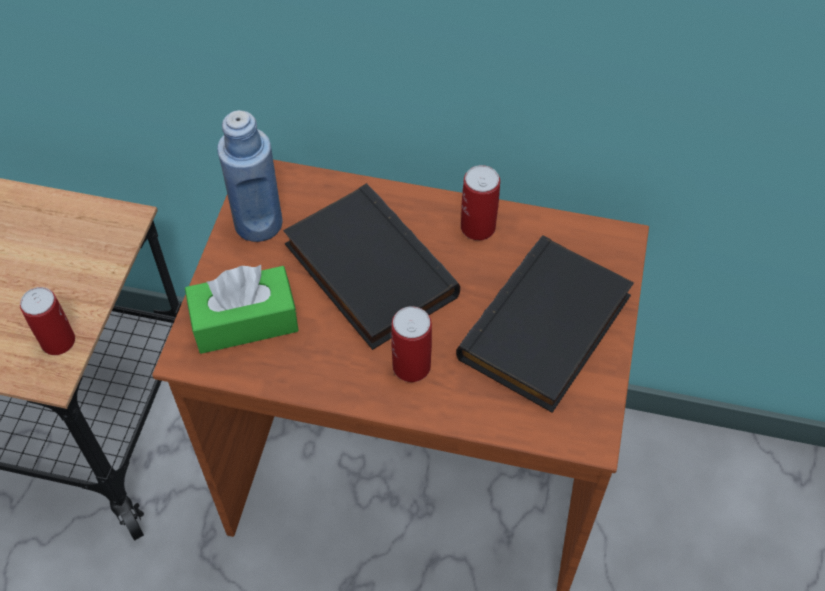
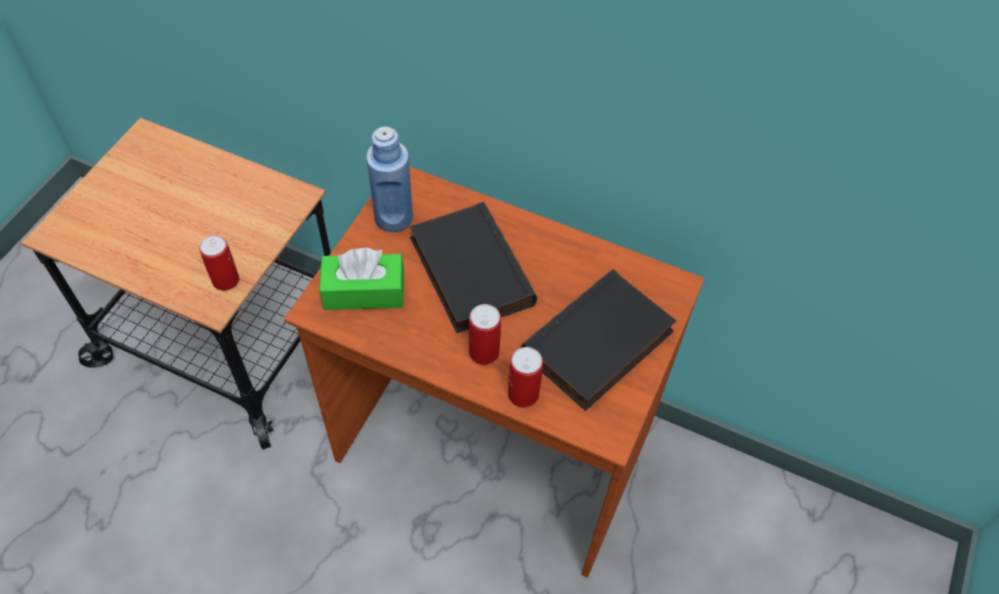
camera: 10 degrees right, 0 degrees up
(478, 227) = (565, 253): can -> can (523, 394)

